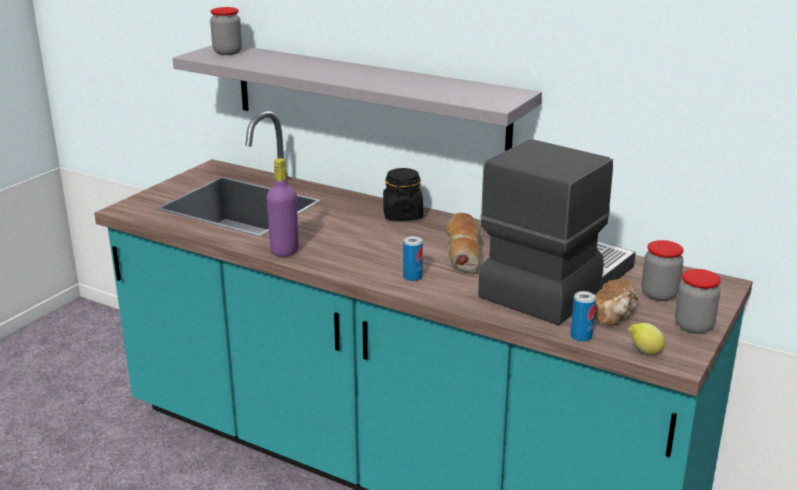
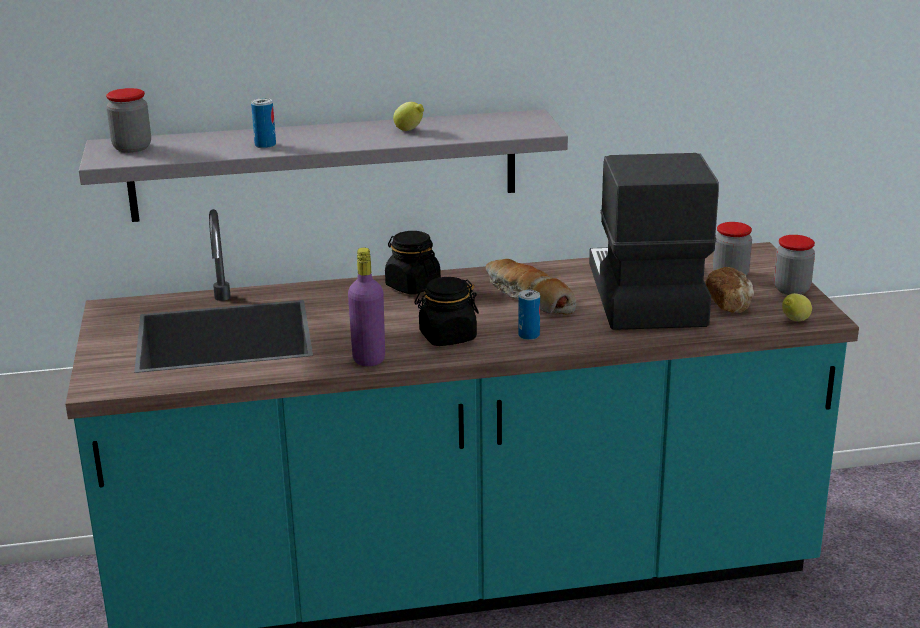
camera: 40 degrees left, 0 degrees up
(358, 256) = (447, 337): none -> black jar
(407, 82) = (410, 130): none -> lemon
(581, 336) = (736, 328): can -> can (265, 145)

